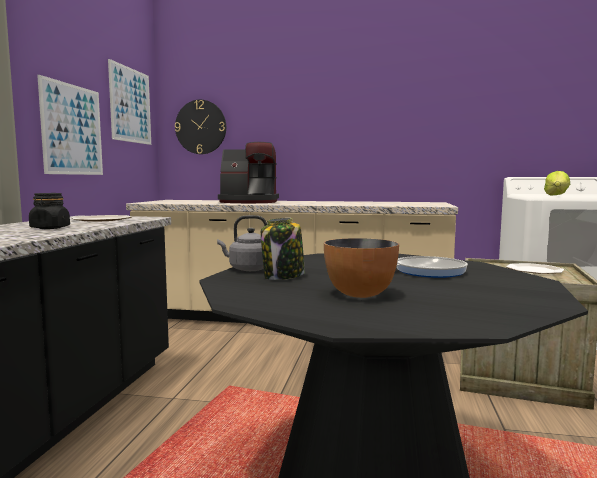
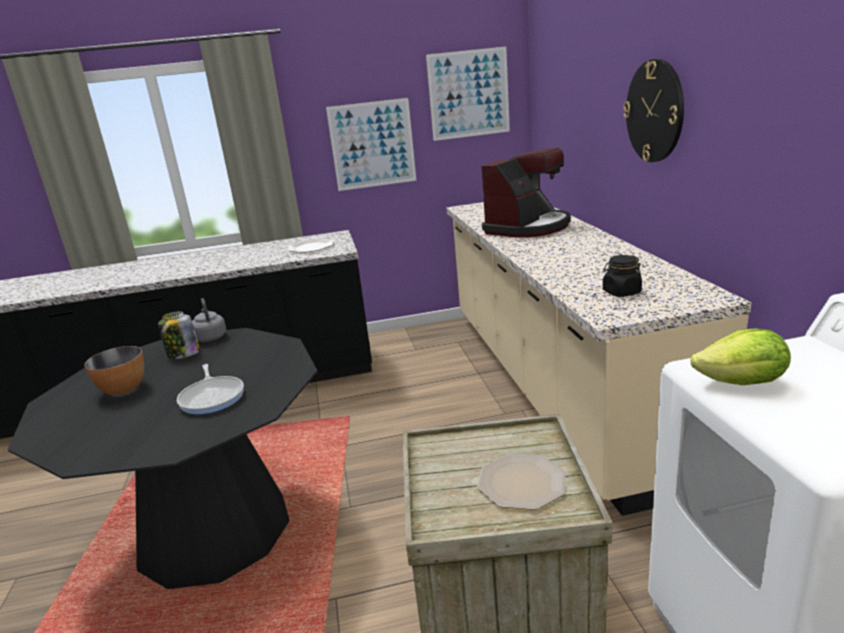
camera: 70 degrees right, 15 degrees up
(50, 228) = (244, 258): black jar -> black jar (621, 292)
(201, 127) = (550, 109): wall clock -> wall clock (655, 111)
(249, 202) = (528, 227): coffee machine -> coffee machine turned 120 degrees counterclockwise

